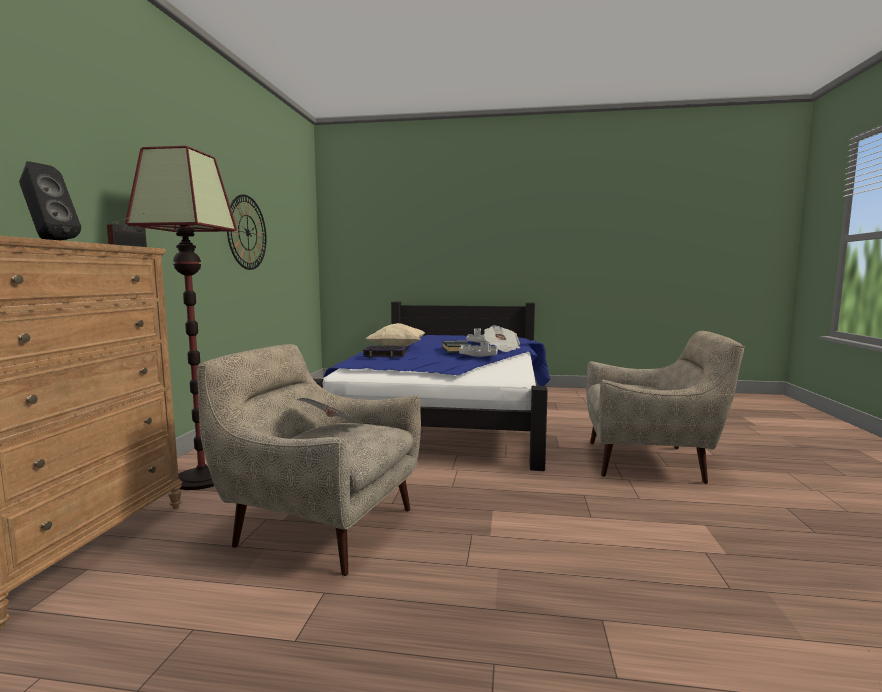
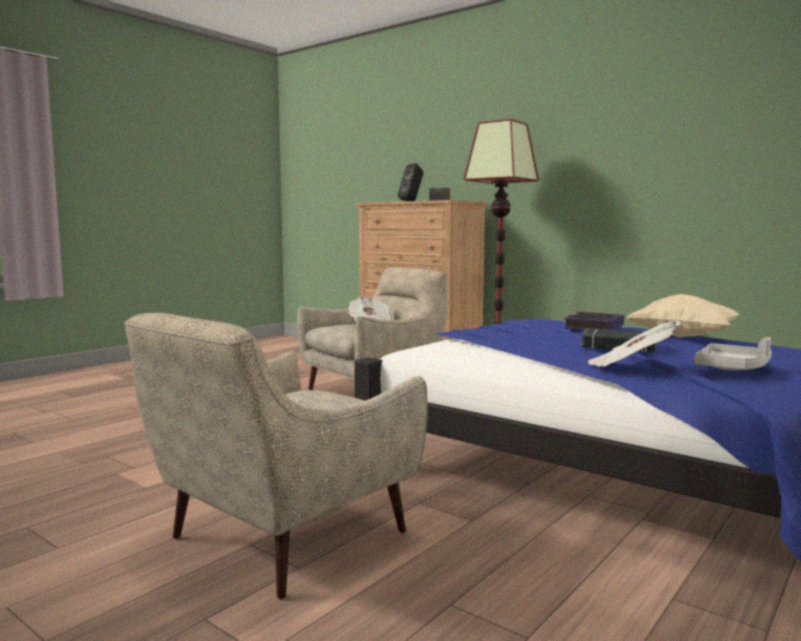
camera: 120 degrees right, 0 degrees up
(247, 232) = (713, 160): wall clock -> none
(478, 356) = (541, 346): grey tray -> none

